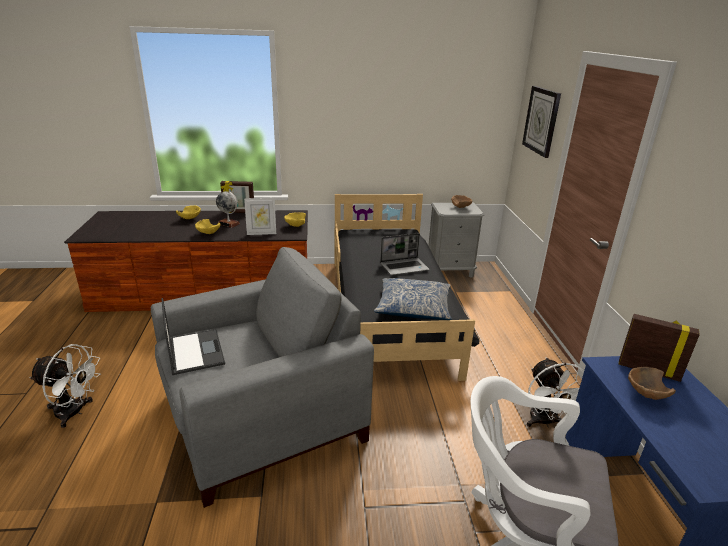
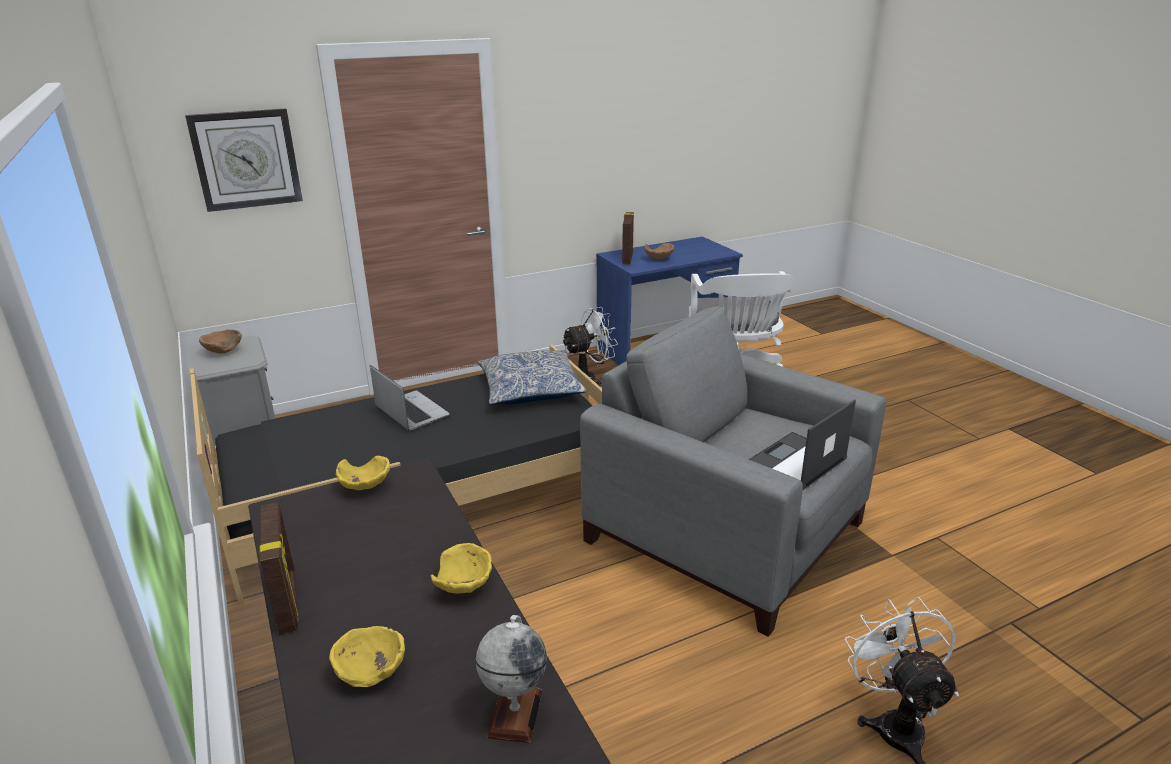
camera: 110 degrees left, 0 degrees up
(229, 223) = (383, 583): globe -> globe (515, 713)
(261, 233) = (425, 514): picture frame -> none

